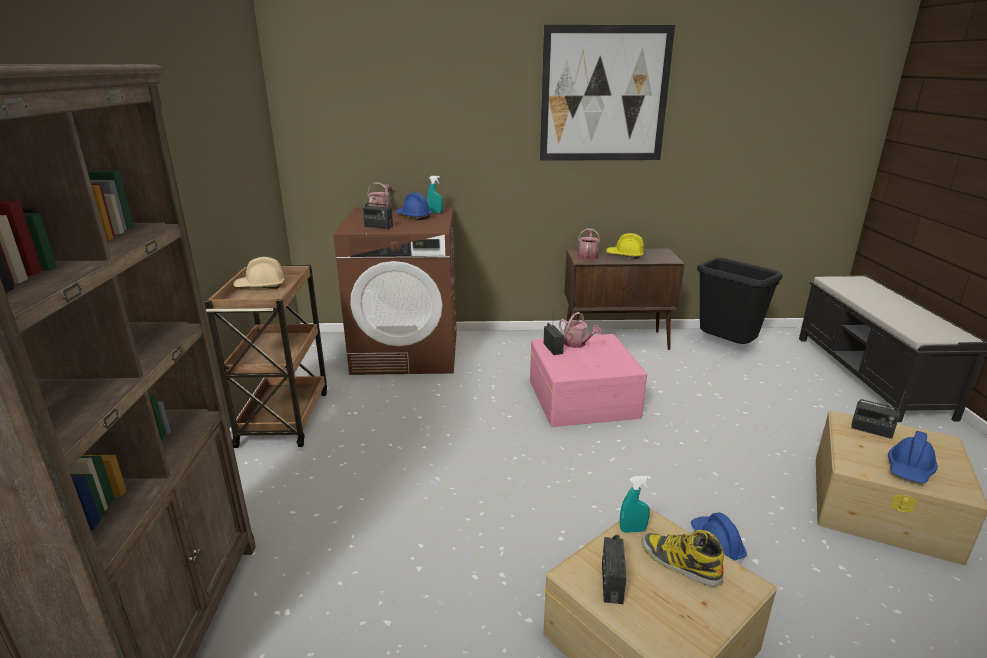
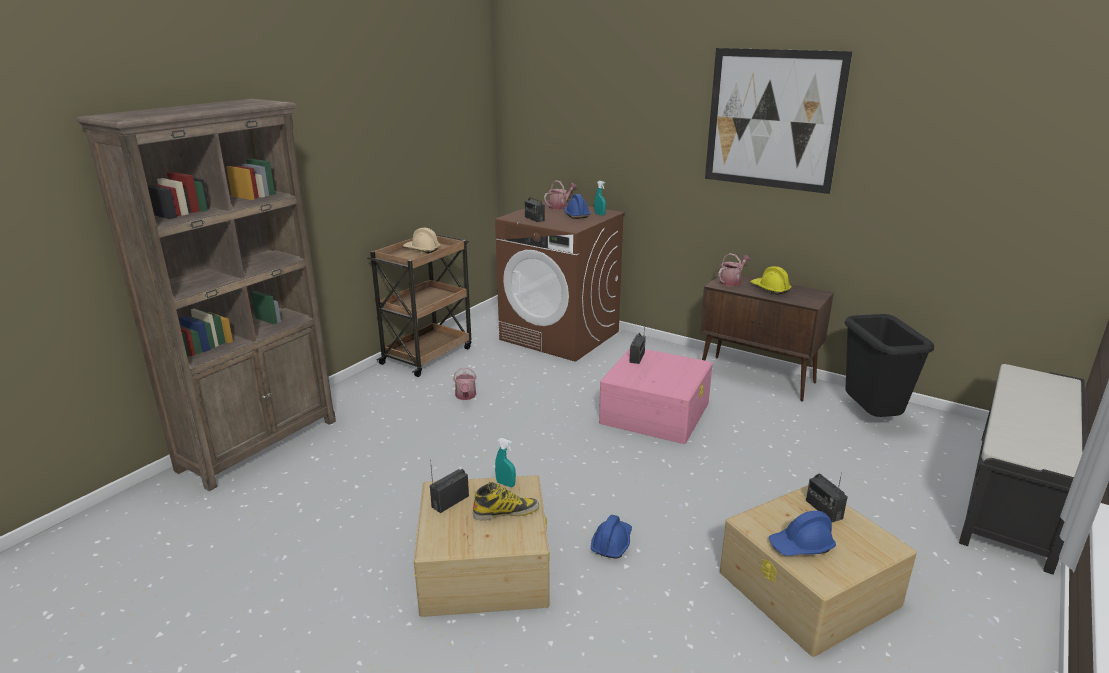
camera: 35 degrees right, 0 degrees up
(577, 344) = (663, 360): watering can -> watering can (465, 396)
(679, 563) = (506, 512): boot -> boot turned 90 degrees clockwise

